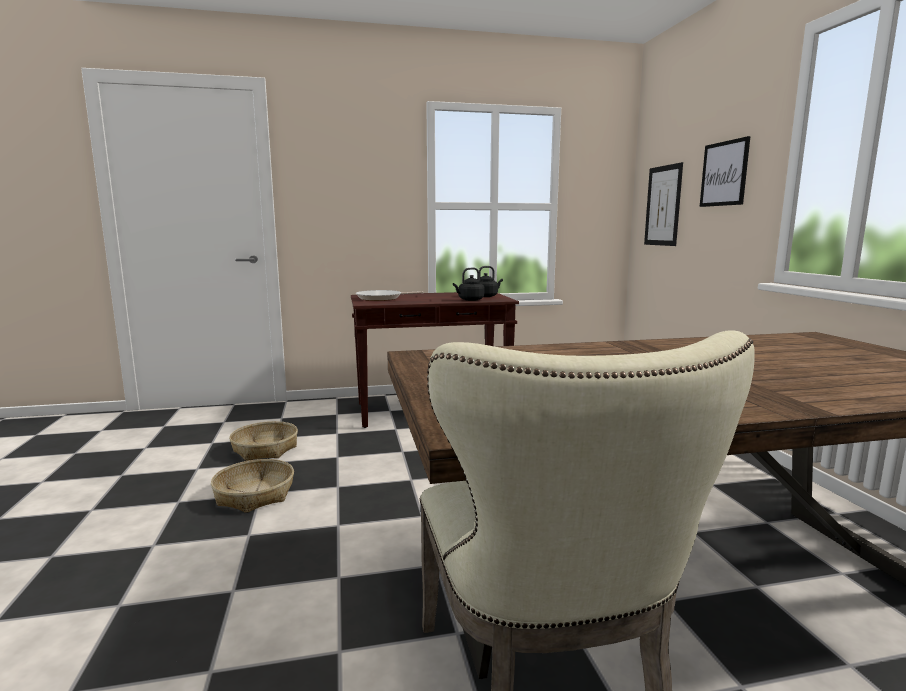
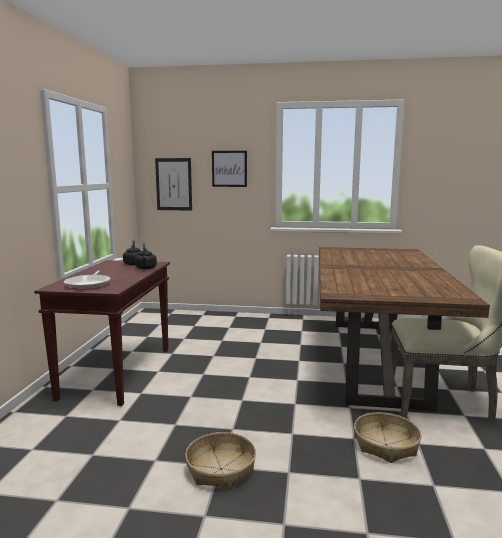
camera: 70 degrees left, 0 degrees up
(265, 449) = (118, 461): basket -> basket (385, 444)

